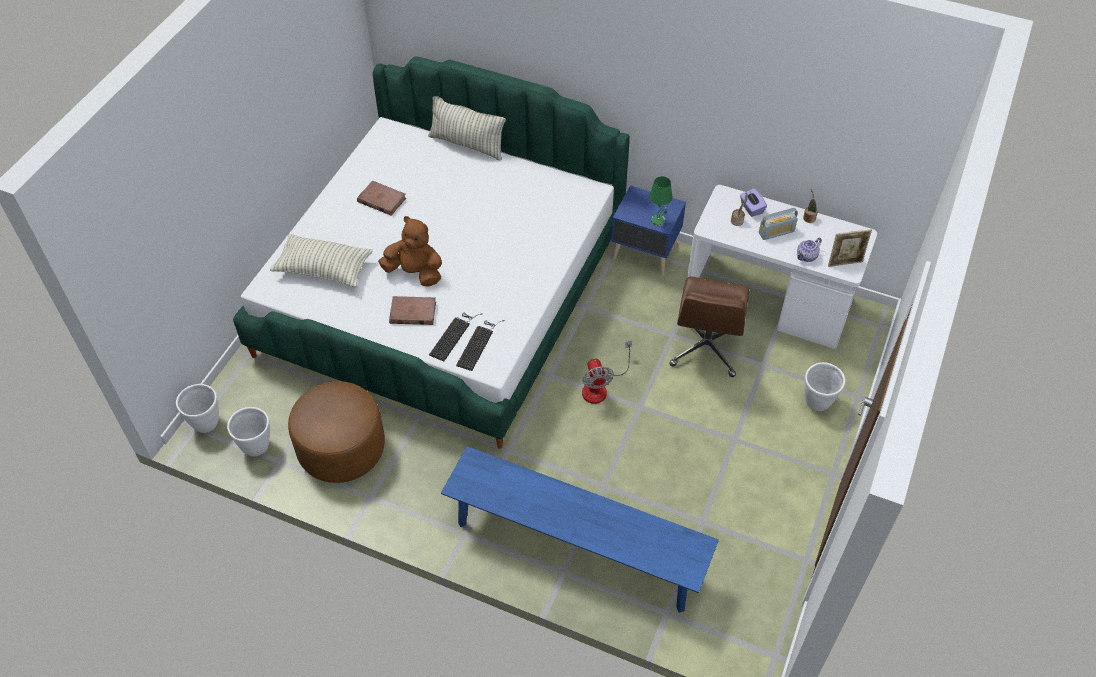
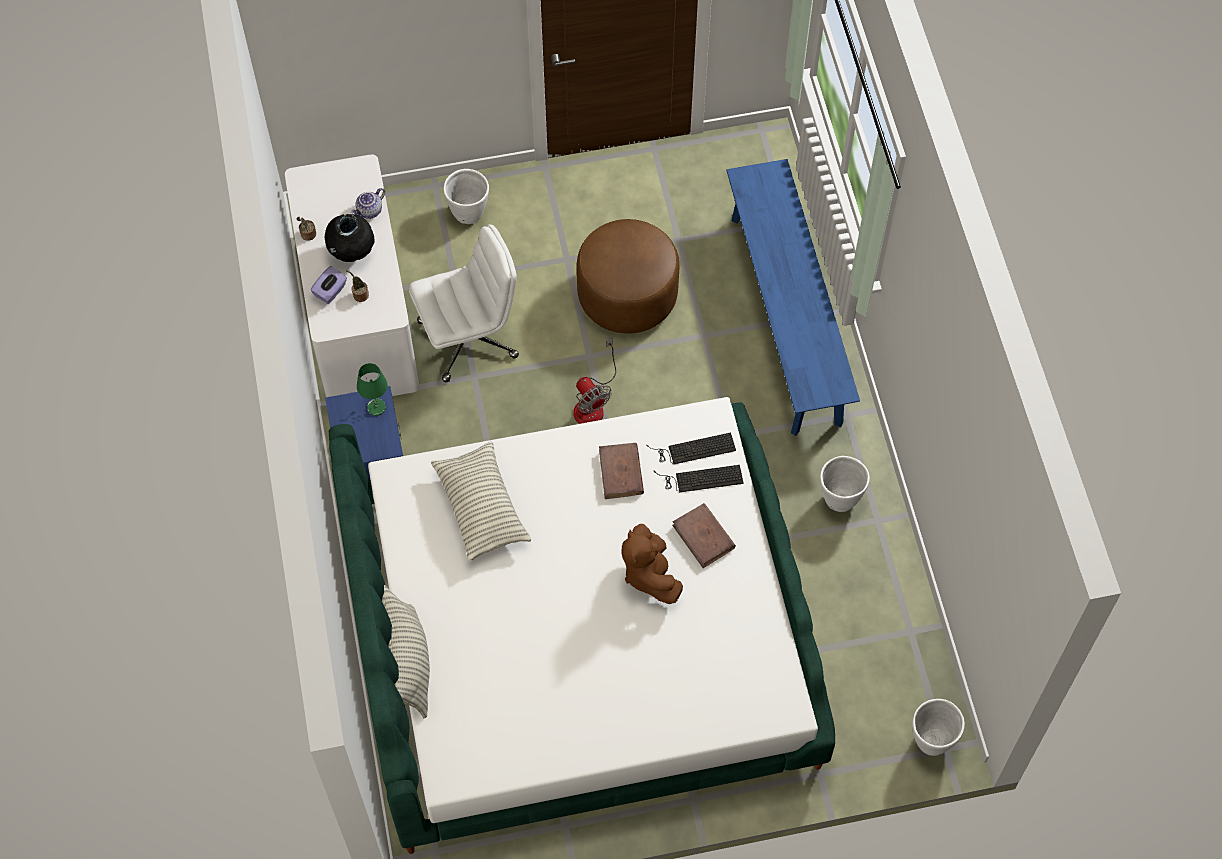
camera: 125 degrees left, 10 degrees up
(257, 447) = (914, 667): white planter -> white planter (839, 499)
(324, 269) = (716, 670): pillow -> pillow (481, 508)
(342, 449) = (850, 585): brown ottoman -> brown ottoman (627, 295)
(381, 200) = (570, 690): brown book -> brown book (621, 472)
(600, 387) = (592, 403): fan -> fan turned 105 degrees clockwise
(706, 348) = (469, 338): brown office chair -> white office chair
(776, 232) = (352, 253): radio -> black vase
(807, 257) = (370, 211): teapot -> teapot turned 120 degrees clockwise
(845, 263) = (354, 177): picture frame -> none

